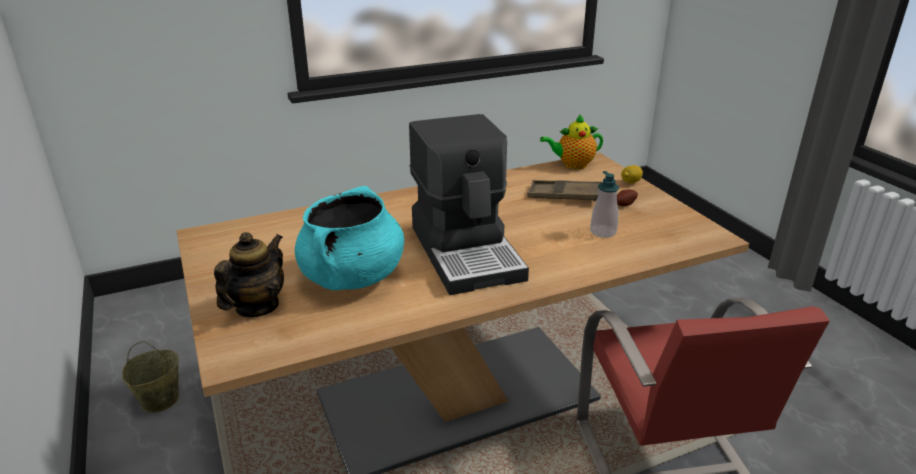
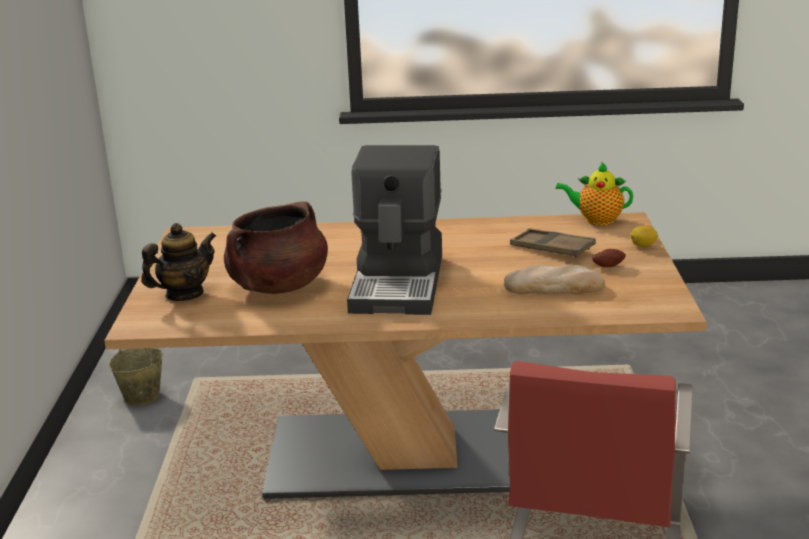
camera: 25 degrees right, 5 degrees down
(352, 277) = (278, 286): turquoise cooking pot -> brown cooking pot
(603, 232) = (554, 287): soap dispenser -> bread

